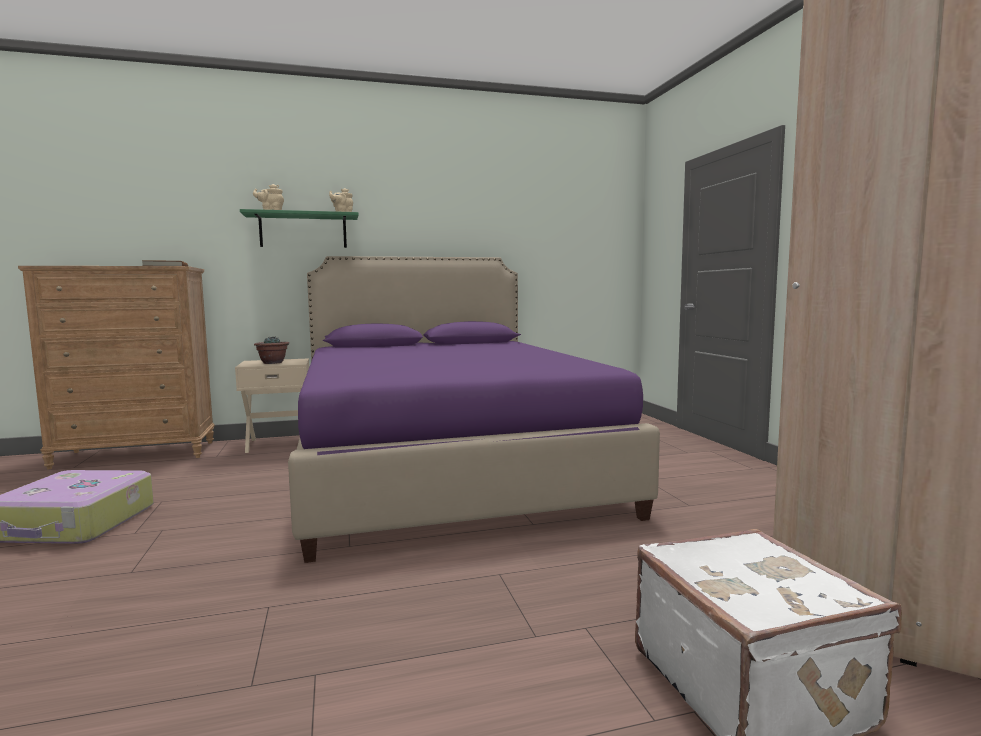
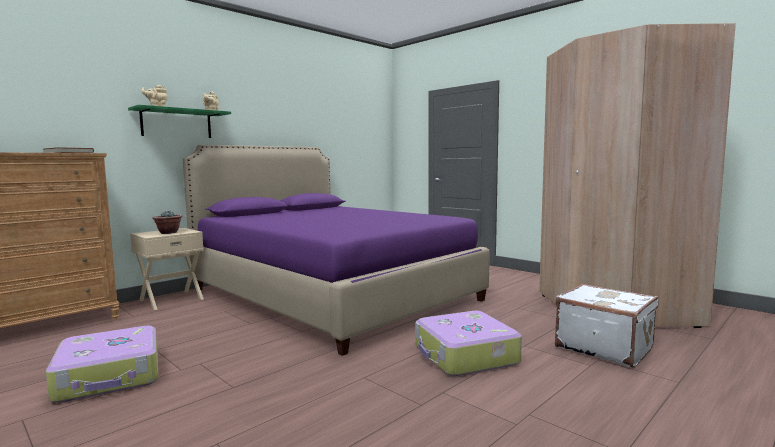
camera: 30 degrees left, 0 degrees up
(456, 615) = (465, 355): none -> suitcase

